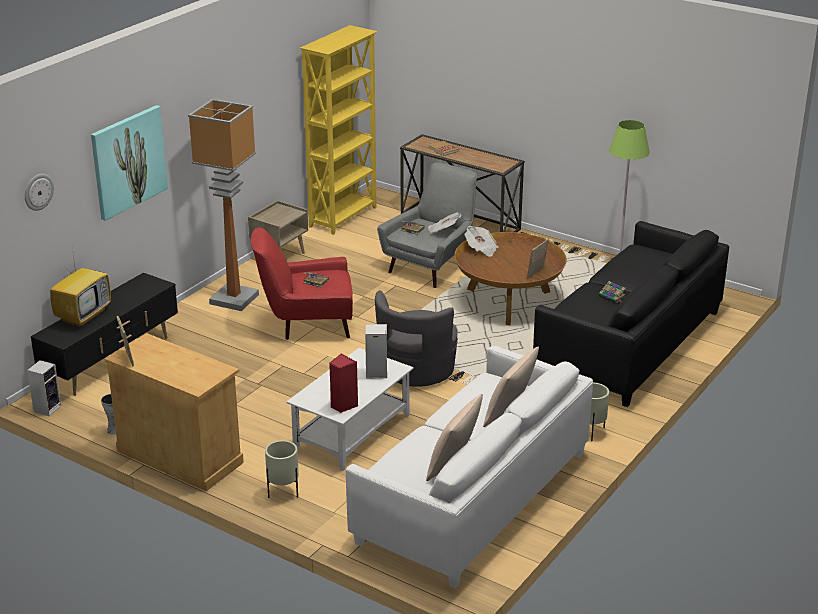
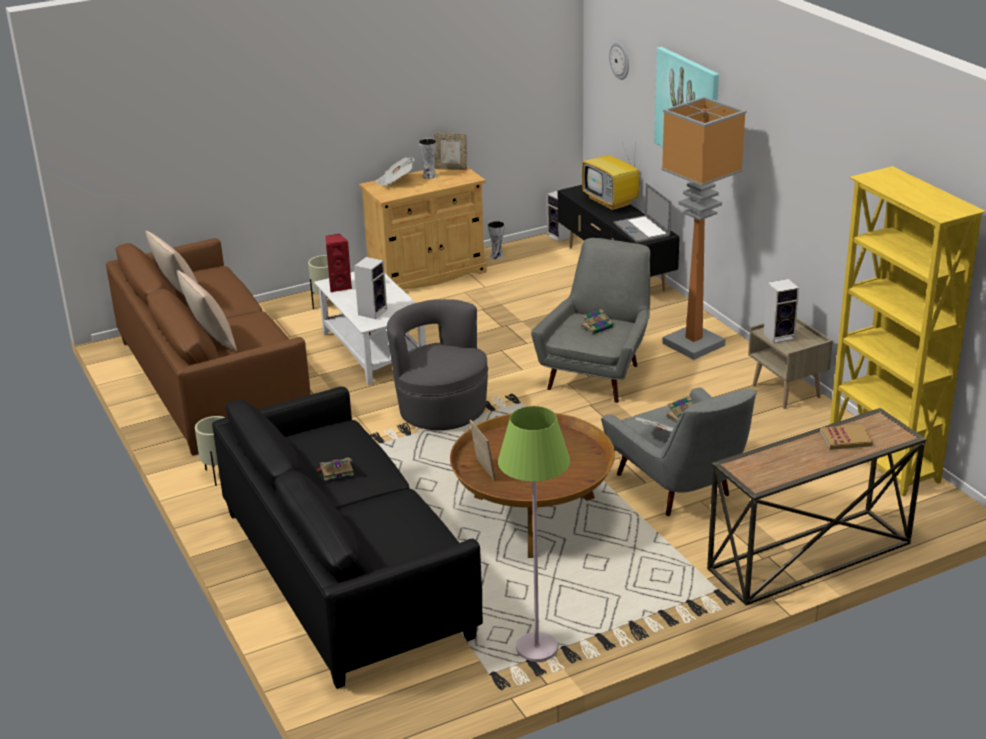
camera: 120 degrees right, 0 degrees up
(139, 289) = (641, 229): none -> laptop
(155, 364) = (429, 176): none -> vase
(280, 218) = (779, 335): none -> speaker
(307, 324) = (598, 372): red armchair -> grey armchair
(472, 497) = (212, 380): white sofa -> brown sofa
(481, 249) = (586, 451): newspaper -> newspaper (395, 182)

